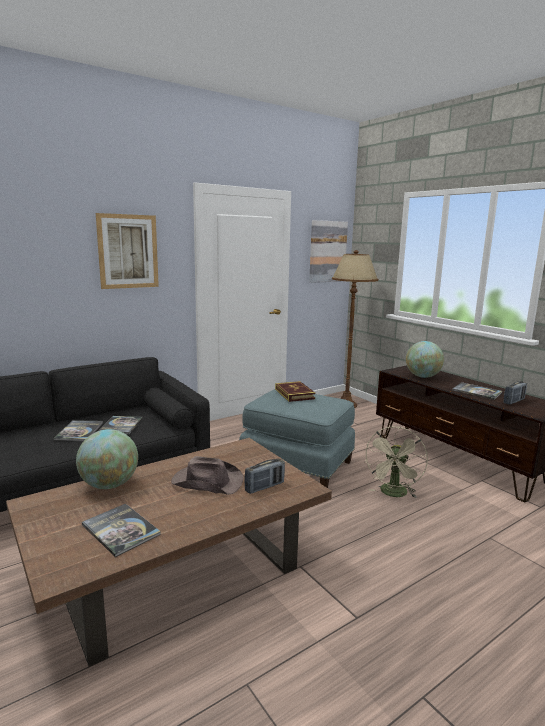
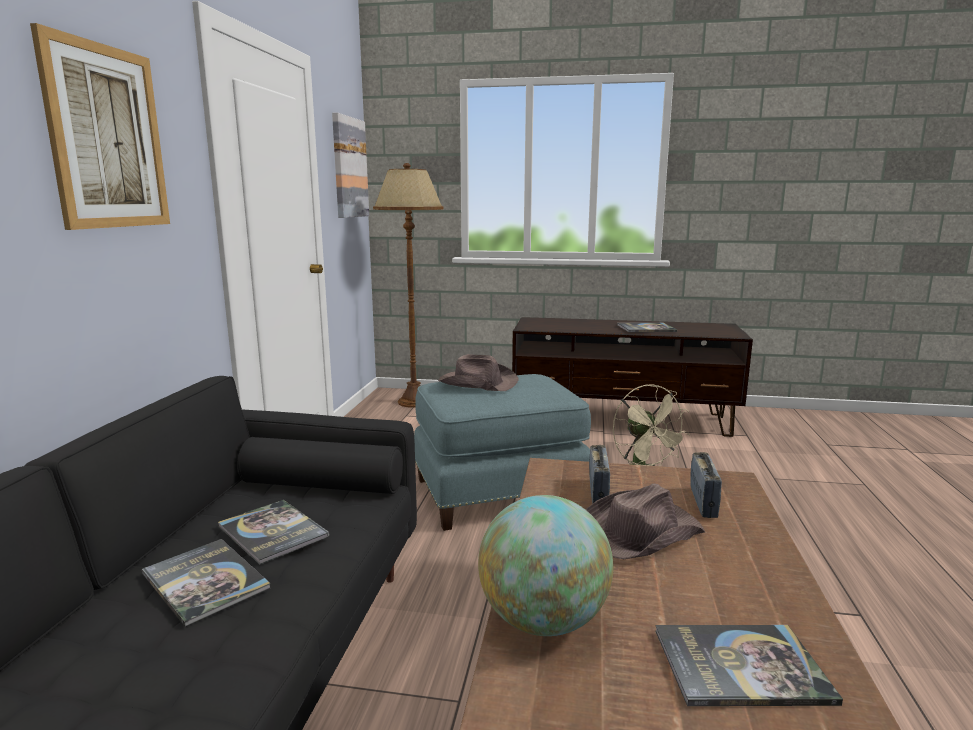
camera: 45 degrees left, 0 degrees up
(294, 394) = (477, 382): book -> brown hat
(422, 376) = (567, 326): globe -> none
(513, 401) = (691, 329): radio -> radio (598, 493)

